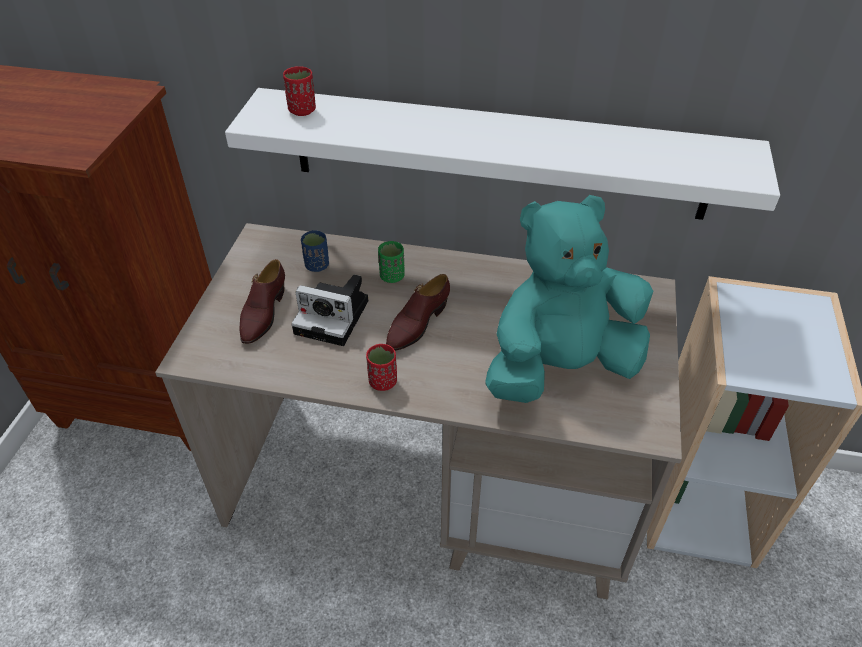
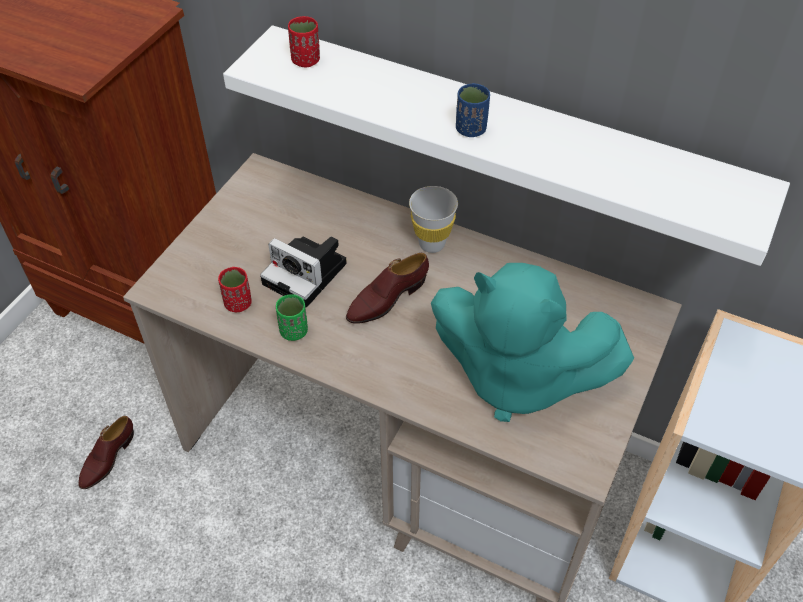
camera: 15 degrees right, 5 degrees up
(263, 313) = (239, 256): brown shoe -> brown shoe (107, 458)
(317, 265) = (308, 214): blue cup -> blue cup (471, 129)
(383, 382) = (332, 353): red cup -> red cup (238, 303)
(392, 276) = (379, 241): green cup -> green cup (294, 331)
(441, 270) = (432, 244): none -> white cup
(560, 367) = (516, 376): turquoise plush toy -> turquoise plush toy turned 150 degrees counterclockwise

